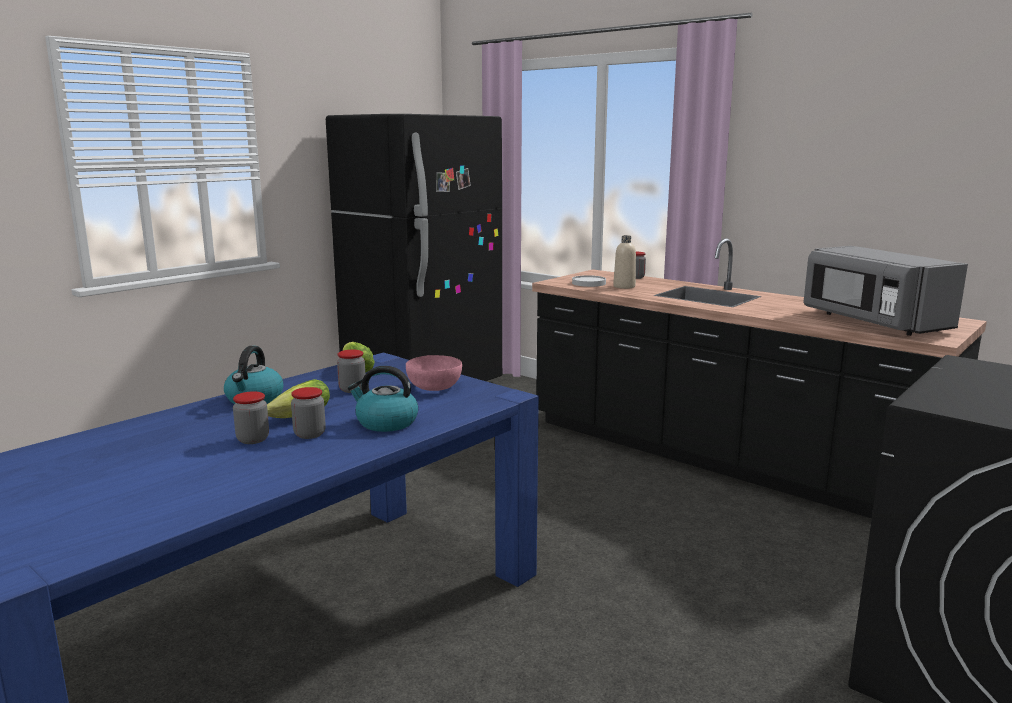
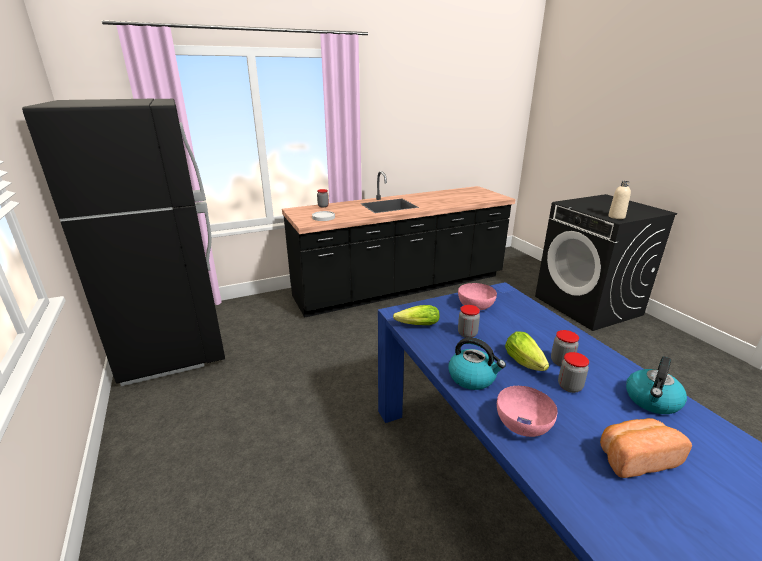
camera: 65 degrees left, 10 degrees up
(122, 469) = (634, 458): none -> bread
(175, 422) = (522, 424): none -> pink bowl
(385, 423) = (543, 332): kettle -> kettle (652, 401)
(624, 286) = (344, 213): beige bottle -> beige bottle (616, 217)
(872, 322) = (468, 197): grey microwave -> none

